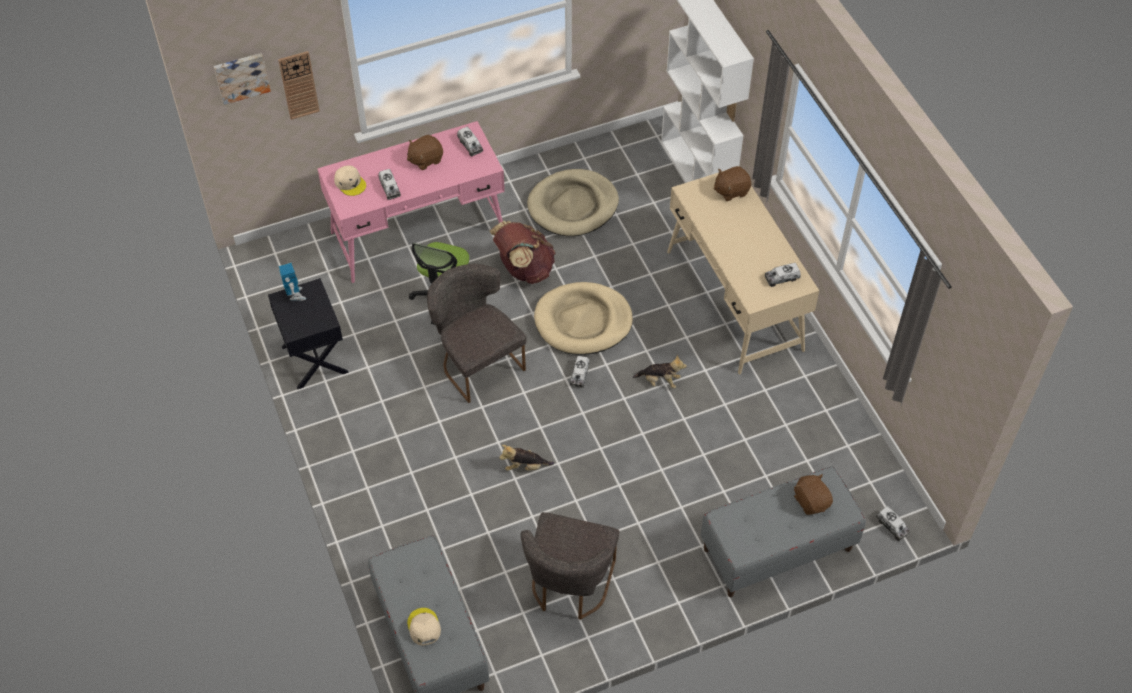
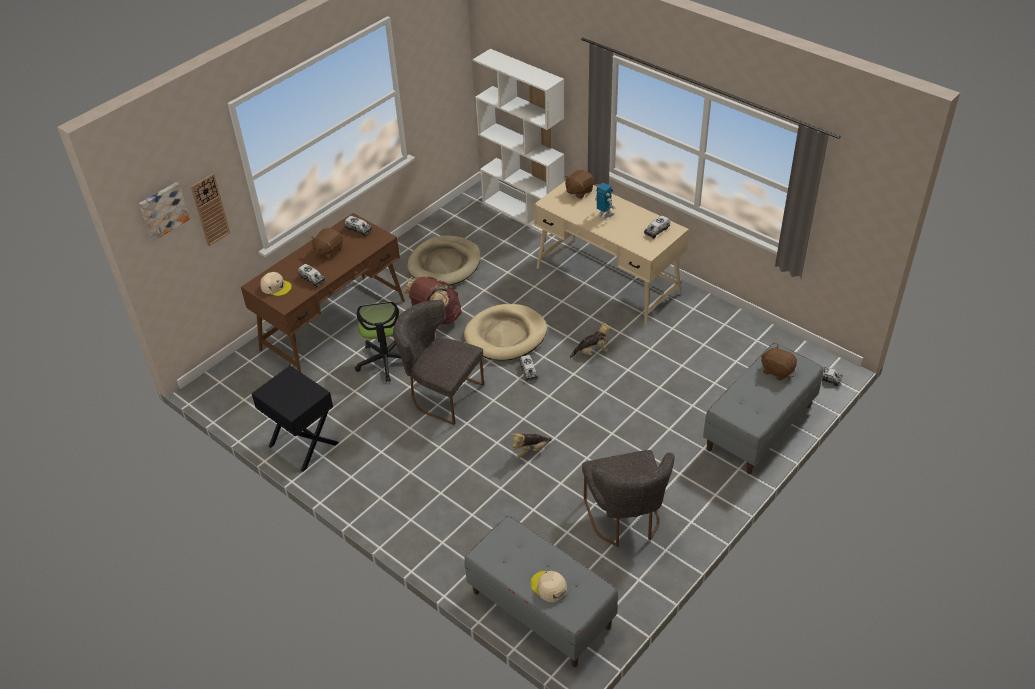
camera: 25 degrees left, 10 degrees down
(295, 295) = (276, 385): toy robot -> toy robot (604, 214)
(418, 233) = (334, 325): pink desk -> brown desk

